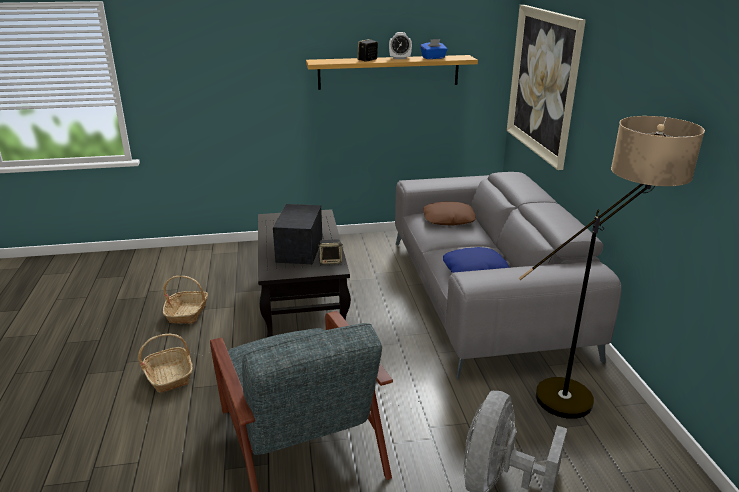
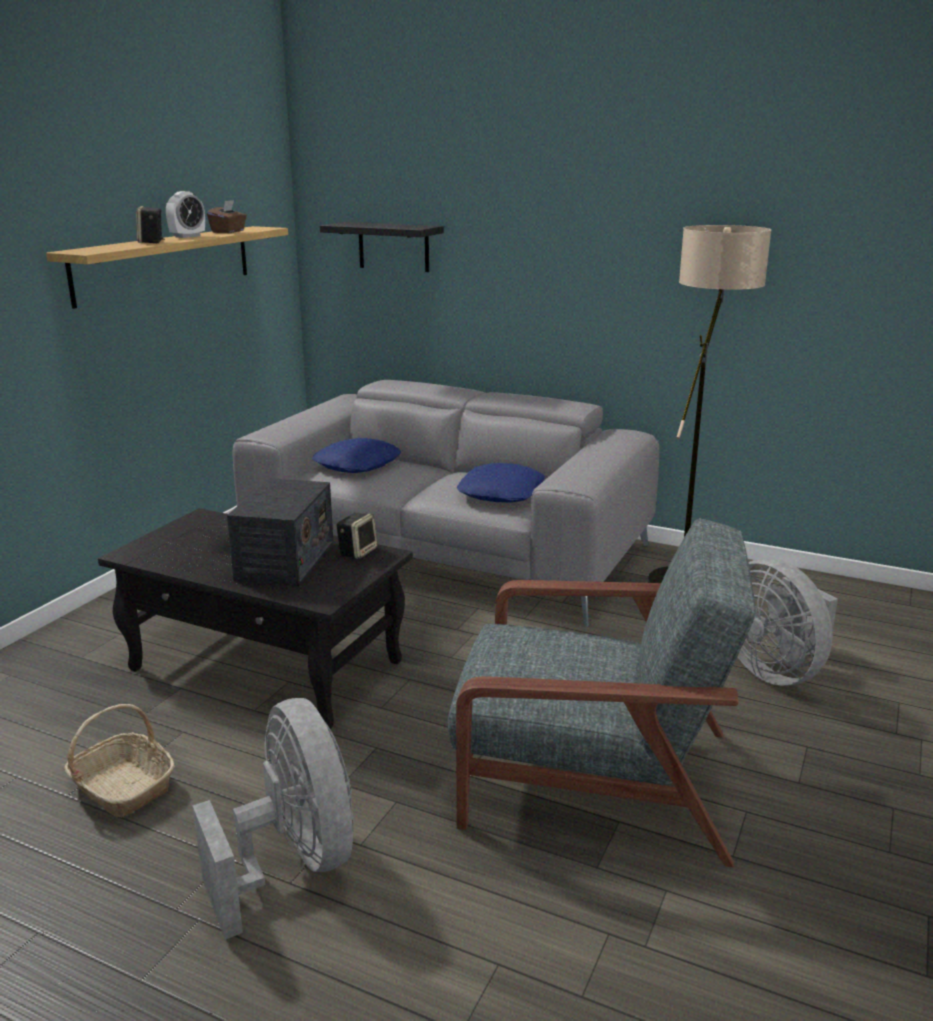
camera: 55 degrees left, 5 degrees down
(169, 376) = (293, 862): basket -> grey fan
(299, 249) = (285, 561): radio -> radio turned 120 degrees counterclockwise
(433, 58) = (228, 232): blue tissue box -> brown tissue box
(448, 219) = (358, 465): brown pillow -> blue pillow
(543, 83) = (393, 247): picture -> black shelf

